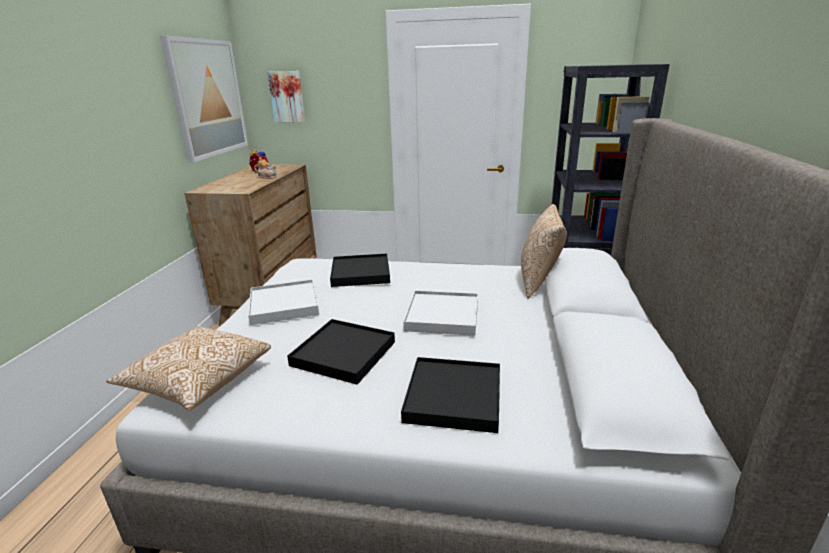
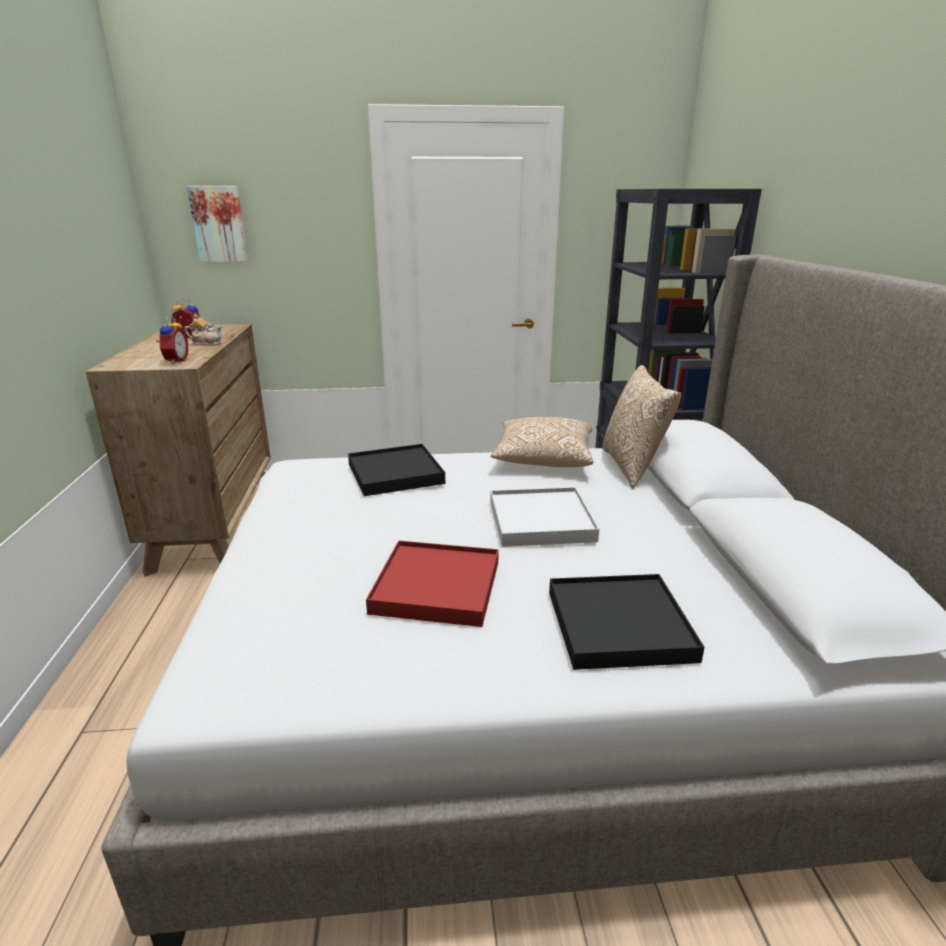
camera: 15 degrees left, 0 degrees up
(198, 381) = (237, 655): pillow -> pillow (543, 459)
(207, 98) = (102, 224): picture -> none
(239, 188) = (174, 361): none -> alarm clock
(284, 305) = (307, 528): white tray -> none
(344, 353) = (437, 587): black tray -> red tray

